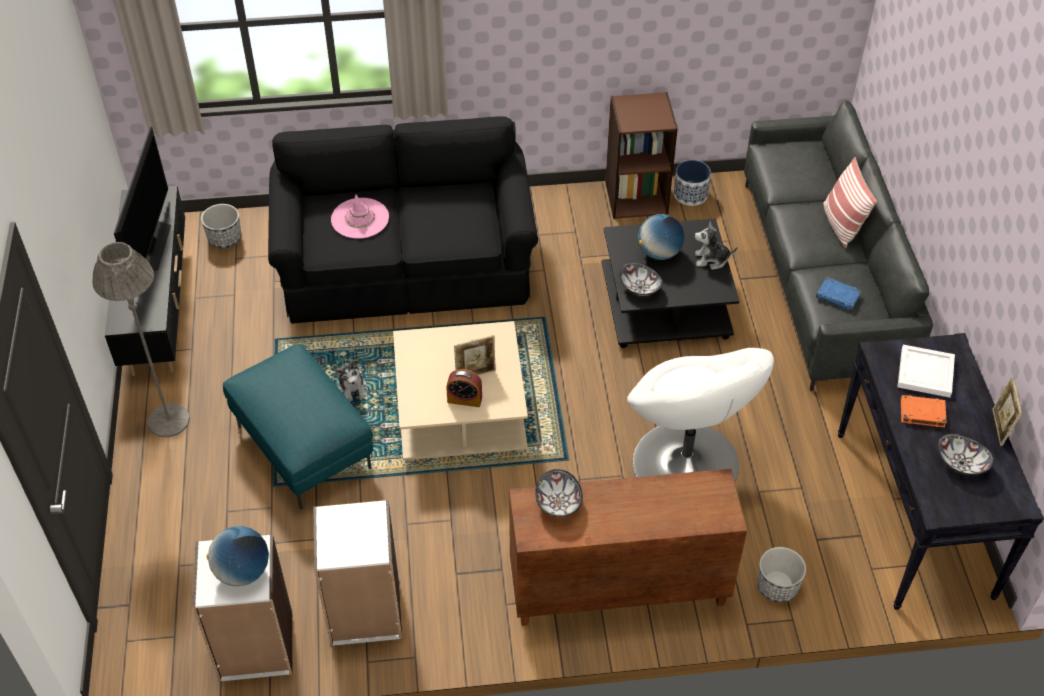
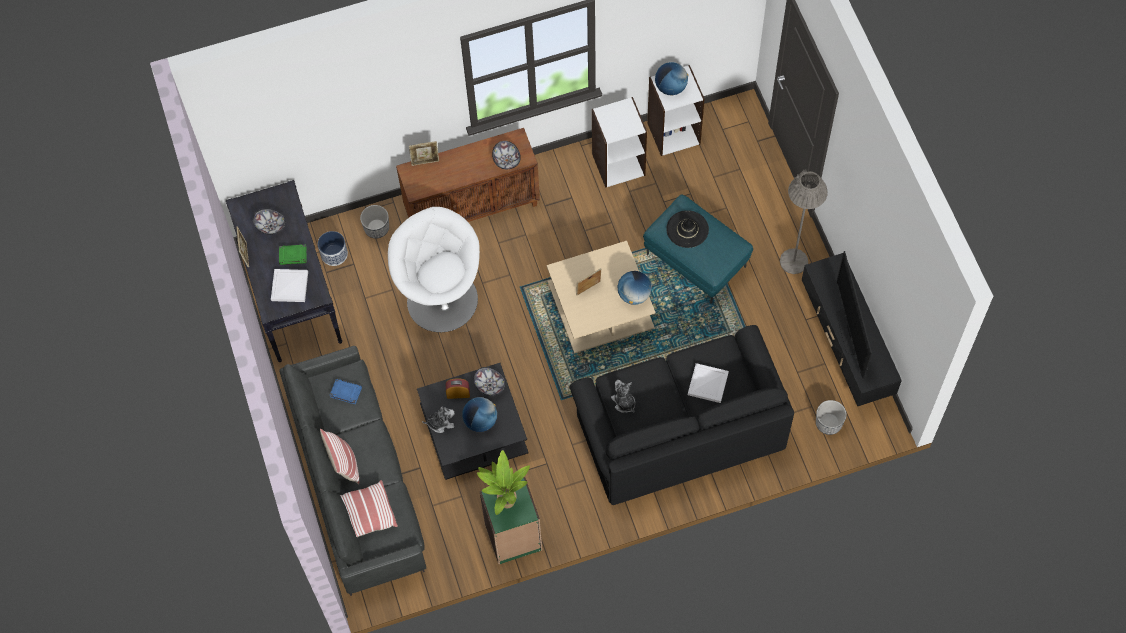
camera: 170 degrees right, 15 degrees up
(306, 407) = (687, 229): none -> black hat
(352, 388) = (680, 311): plush toy -> plush toy (623, 402)
(360, 218) = (707, 383): pink hat -> white tray
(414, 355) = (634, 295): none -> globe
(464, 399) = (590, 268): alarm clock -> alarm clock (458, 393)
(636, 197) = (513, 537): brown bookcase -> green bookcase
(648, 115) = (505, 502): none -> potted plant
(690, 194) = (469, 551): planter -> planter (334, 254)
(695, 526) = (425, 162): none -> picture frame
(815, 173) = (366, 514): none -> pillow
(921, 413) = (293, 255): orange book -> green book

